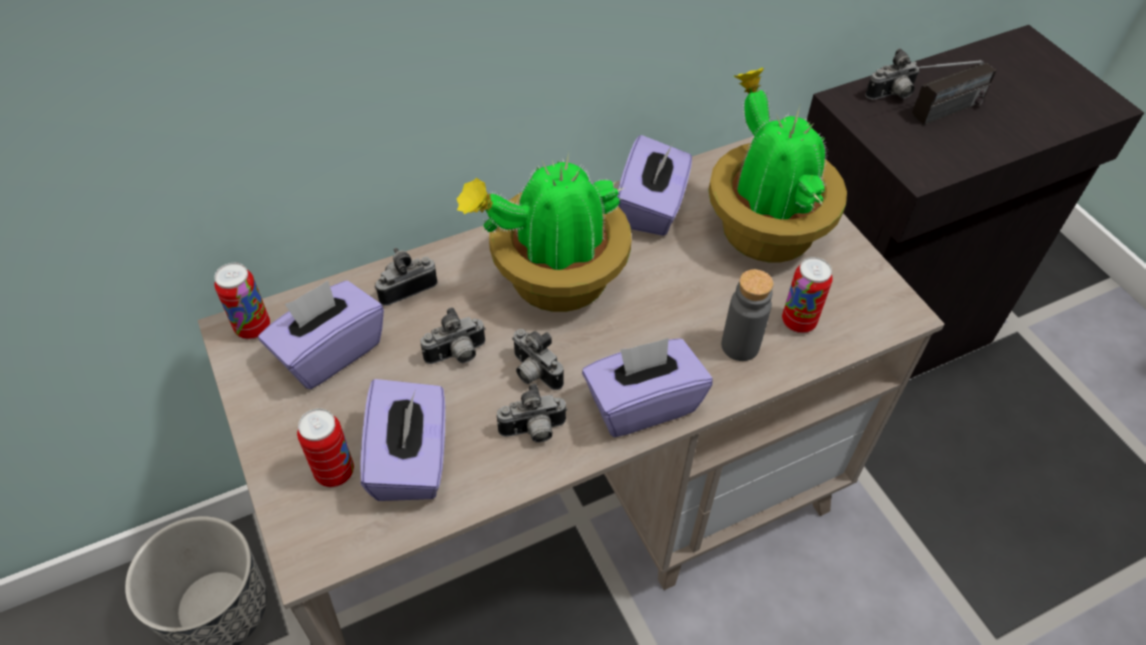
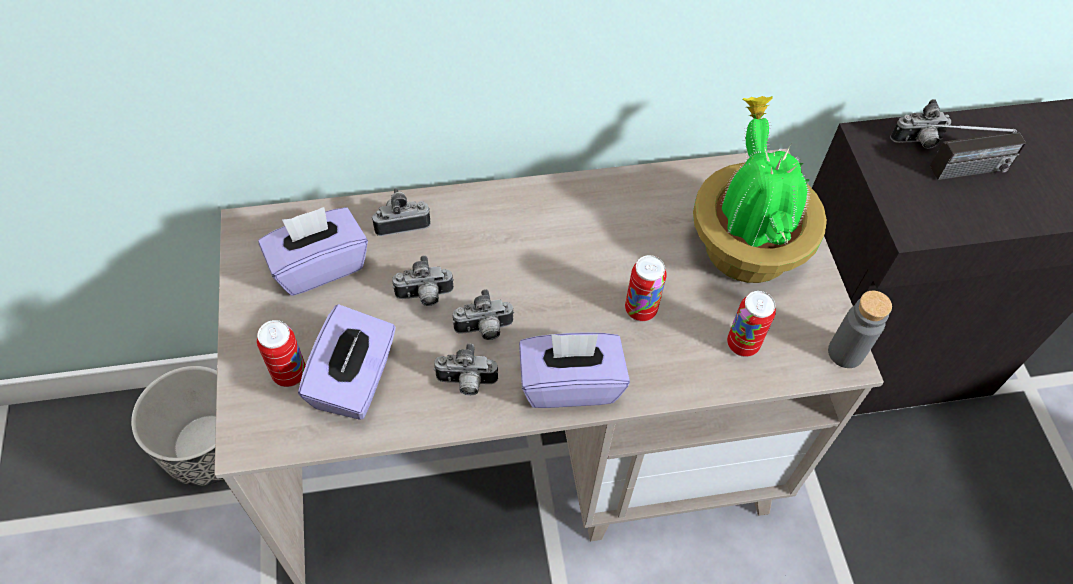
camera: 15 degrees right, 5 degrees up
(253, 328) = (263, 228): can -> can (640, 310)
(533, 373) = (484, 330): camera -> camera turned 75 degrees counterclockwise
(554, 281) = (533, 249): potted plant -> none
(652, 207) = (648, 199): purple tissue box -> none
(740, 346) = (679, 353): grey bottle -> grey bottle (845, 353)

